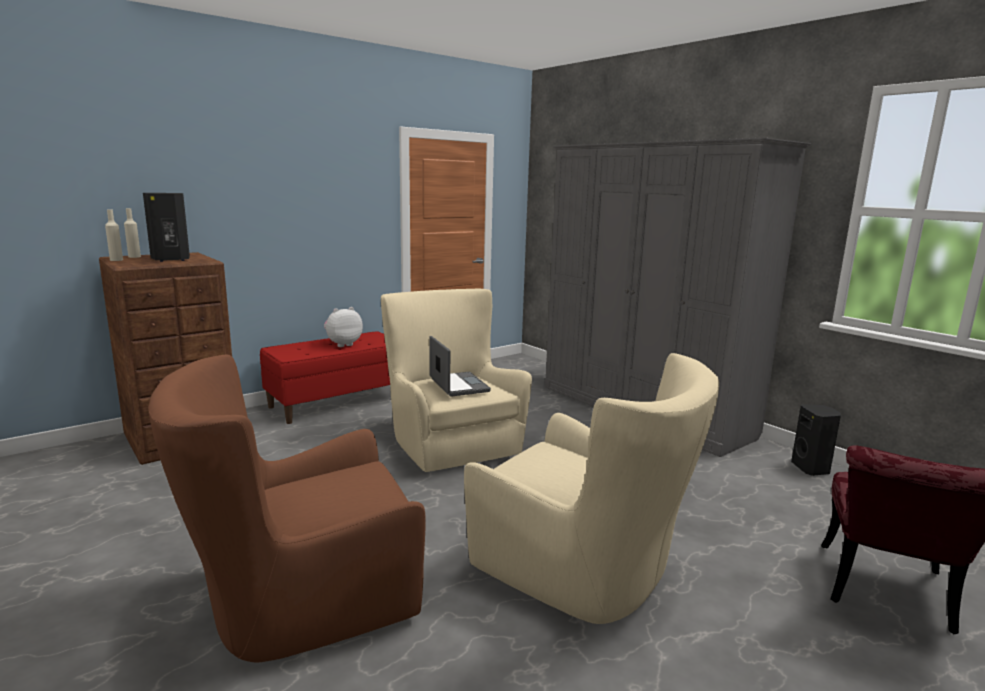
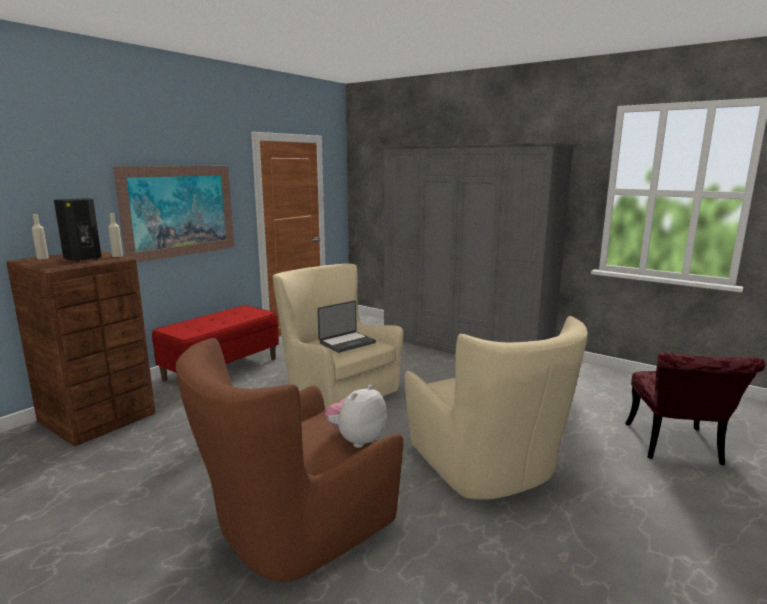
camera: 15 degrees left, 0 degrees up
(116, 260) = (31, 263): beige bottle -> beige bottle (117, 256)
(302, 215) = (179, 211): none -> picture
(343, 344) = (224, 319): plush toy -> plush toy (356, 440)
(457, 385) = (346, 342): laptop -> laptop turned 90 degrees clockwise
(583, 571) = (487, 468): beige armchair -> beige armchair turned 45 degrees clockwise
(811, 469) = (594, 373): black speaker -> none

